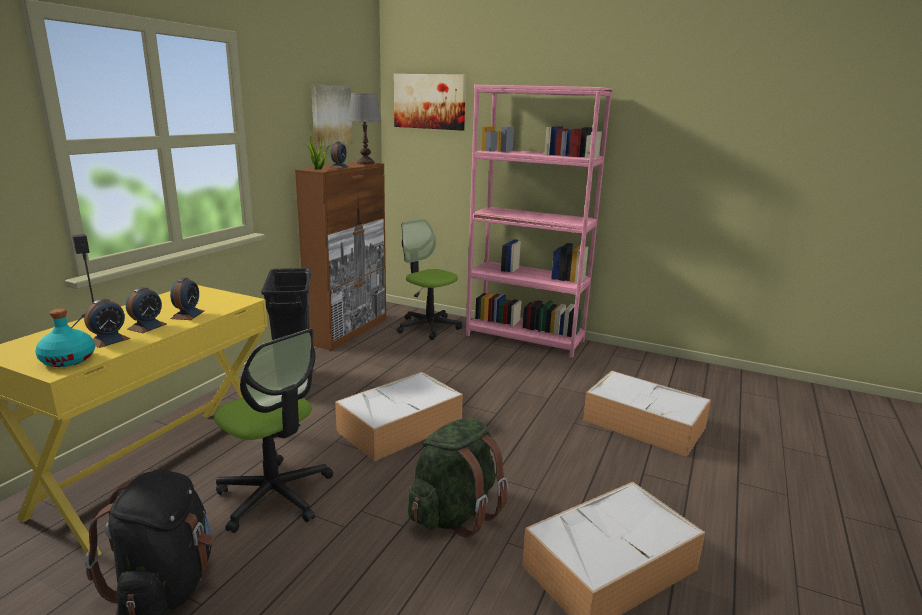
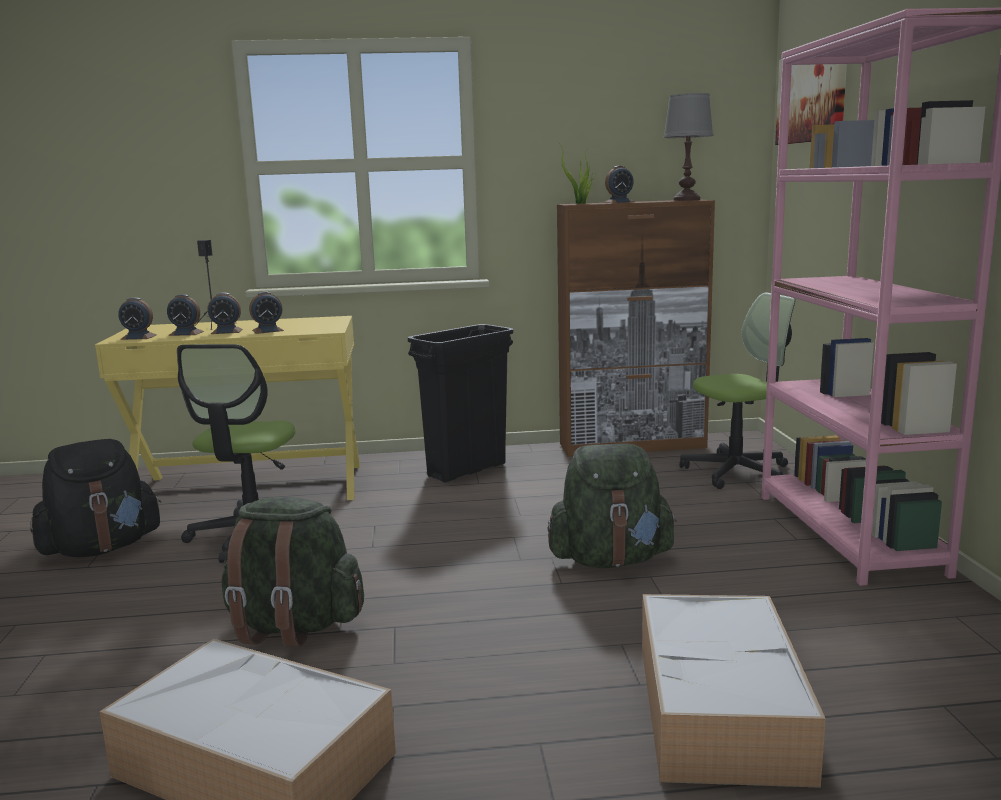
camera: 60 degrees right, 5 degrees down
(68, 360) = (138, 337): turquoise bottle -> alarm clock
(330, 115) = (642, 131): picture -> none
(399, 427) = (442, 542): storage box -> none
(428, 327) = (737, 472): office chair -> office chair turned 60 degrees clockwise
(486, 392) = (610, 560): none -> green backpack

